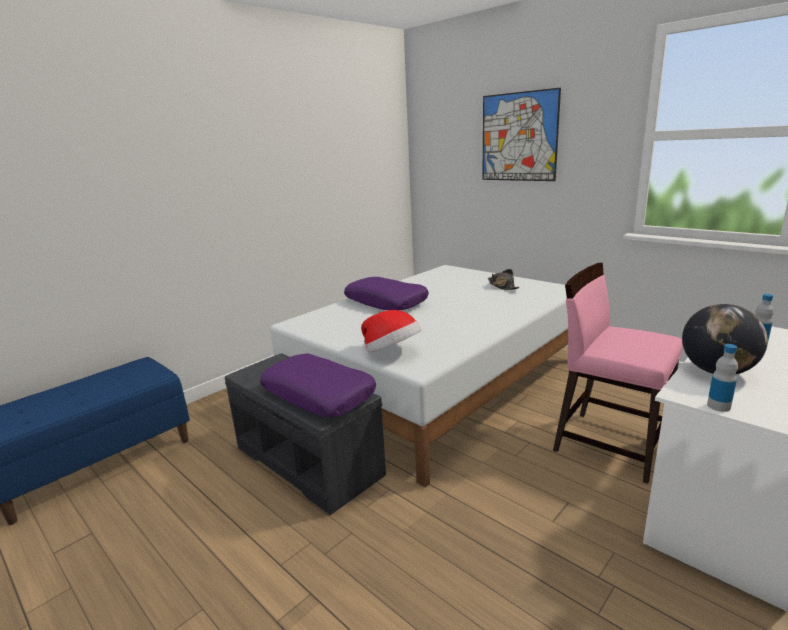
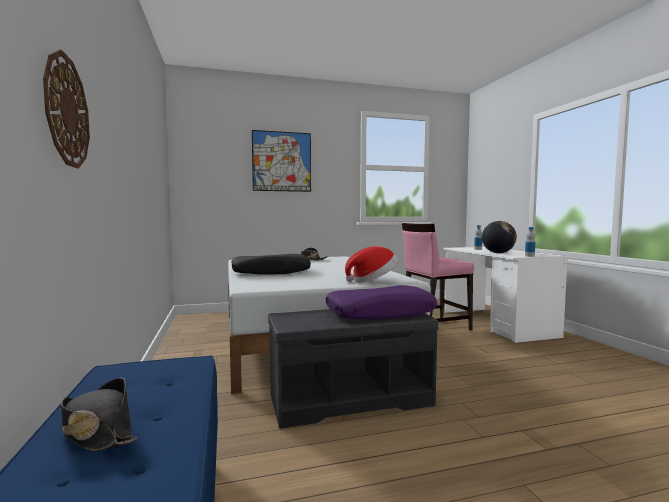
camera: 60 degrees left, 15 degrees down
(60, 396) = (97, 430): none -> black hat
(100, 206) = (66, 111): none -> wall clock
(386, 302) = (271, 272): purple pillow -> black pillow

